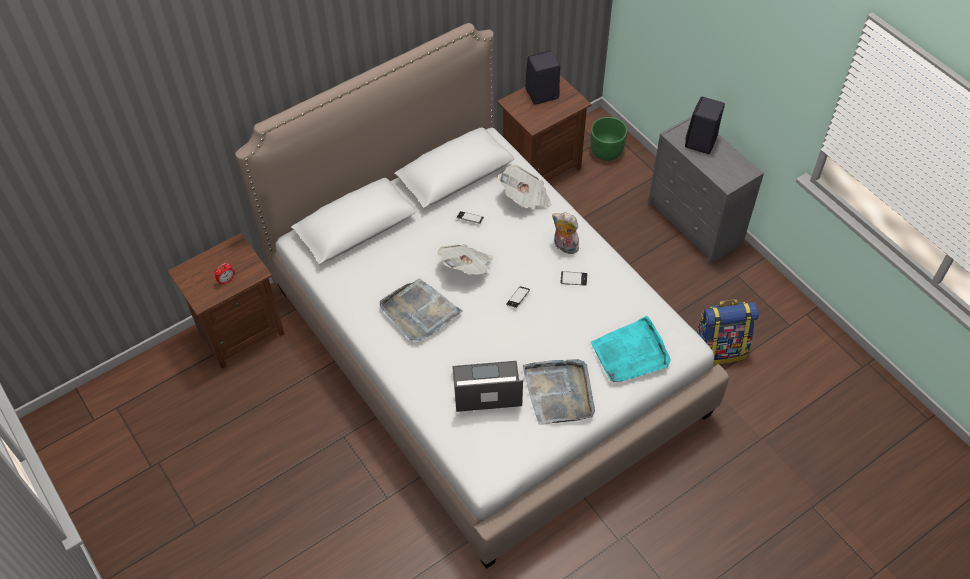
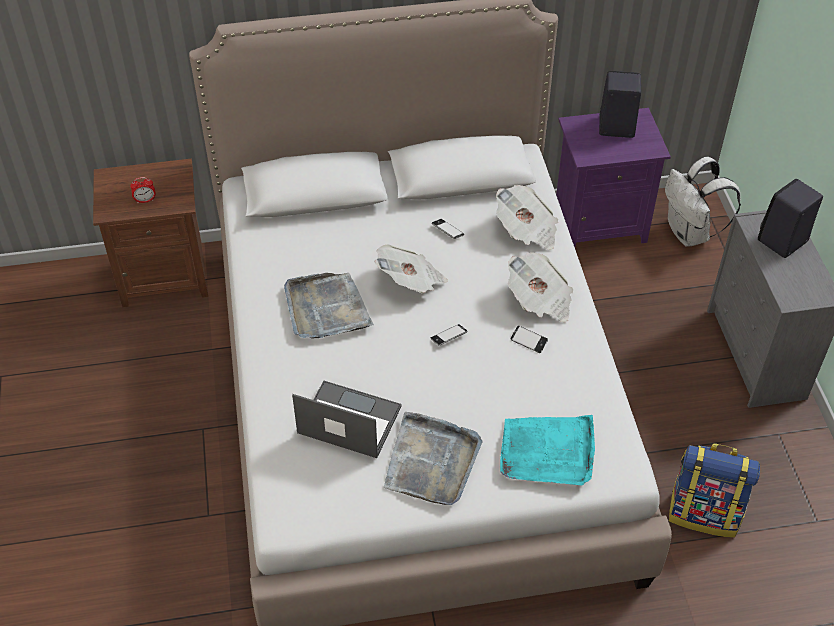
camera: 25 degrees right, 5 degrees down
(540, 167) = (598, 224): brown nightstand -> purple nightstand
(564, 247) = (540, 301): plush toy -> newspaper
(606, 151) = (690, 234): green planter -> white backpack

